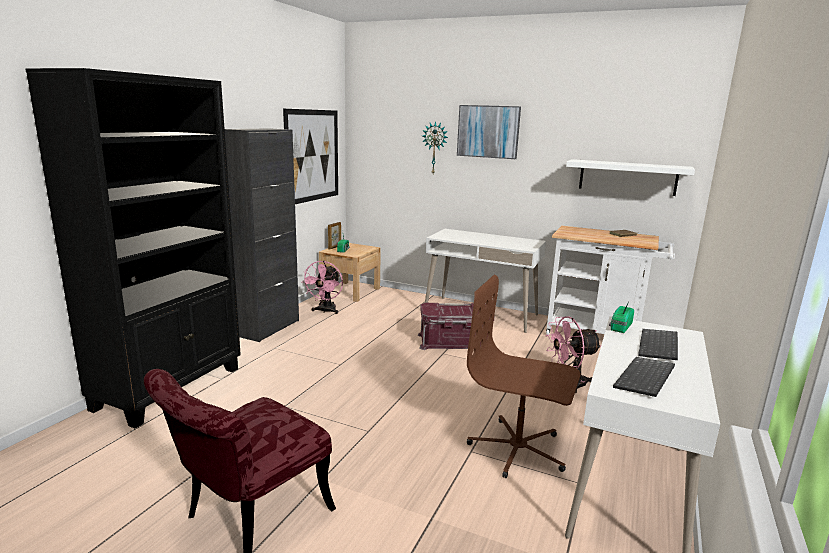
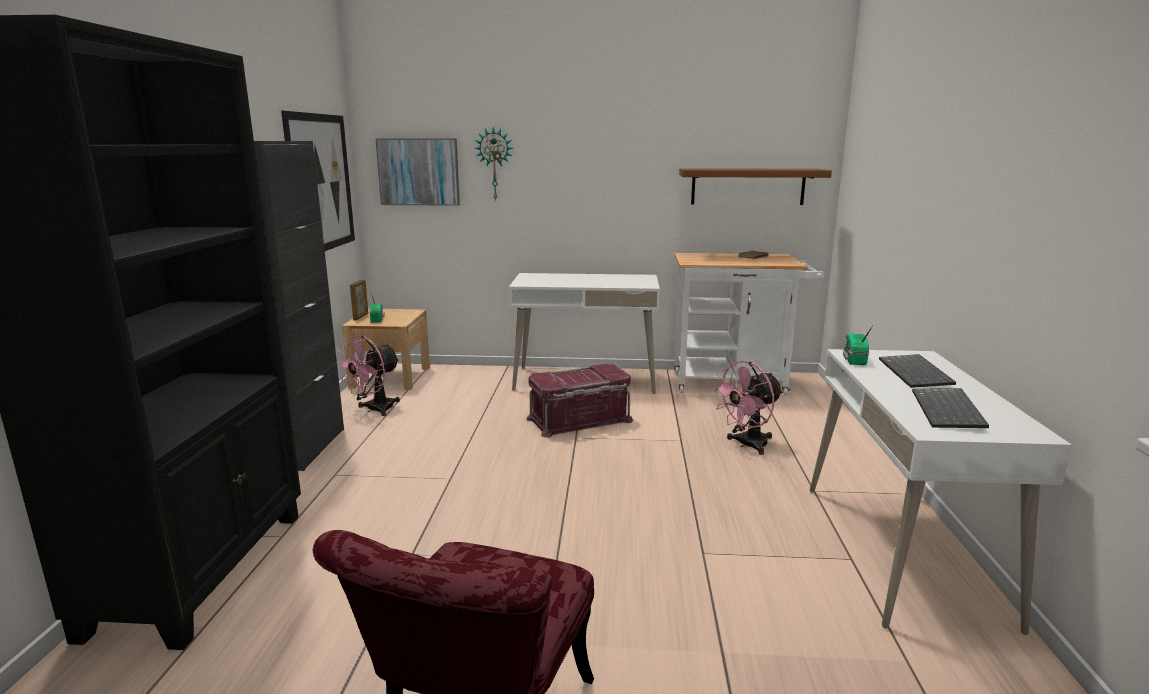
camera: 20 degrees left, 0 degrees up
(325, 311) = (374, 410): pink fan -> pink fan turned 45 degrees clockwise
(488, 131) = (568, 138): picture -> picture (418, 172)
(517, 449) = (753, 537): brown office chair -> none
(627, 177) = (747, 186): white shelf -> brown shelf

